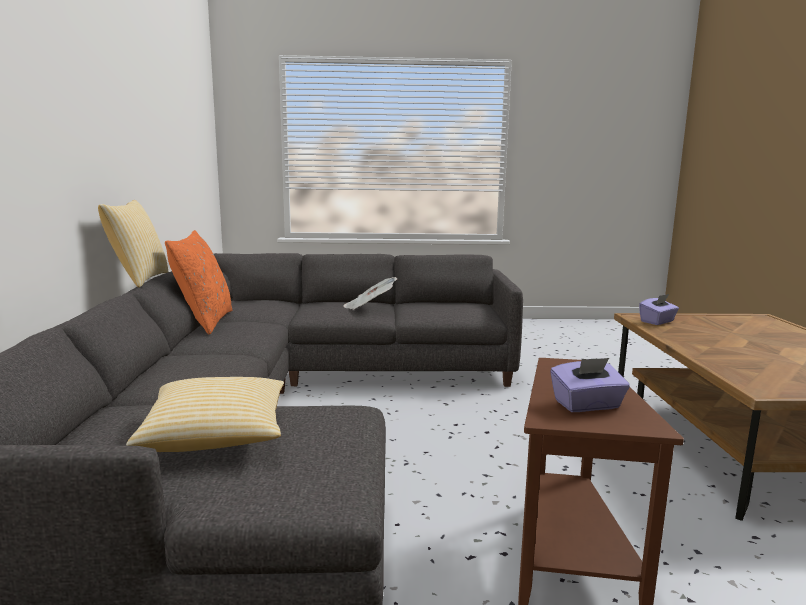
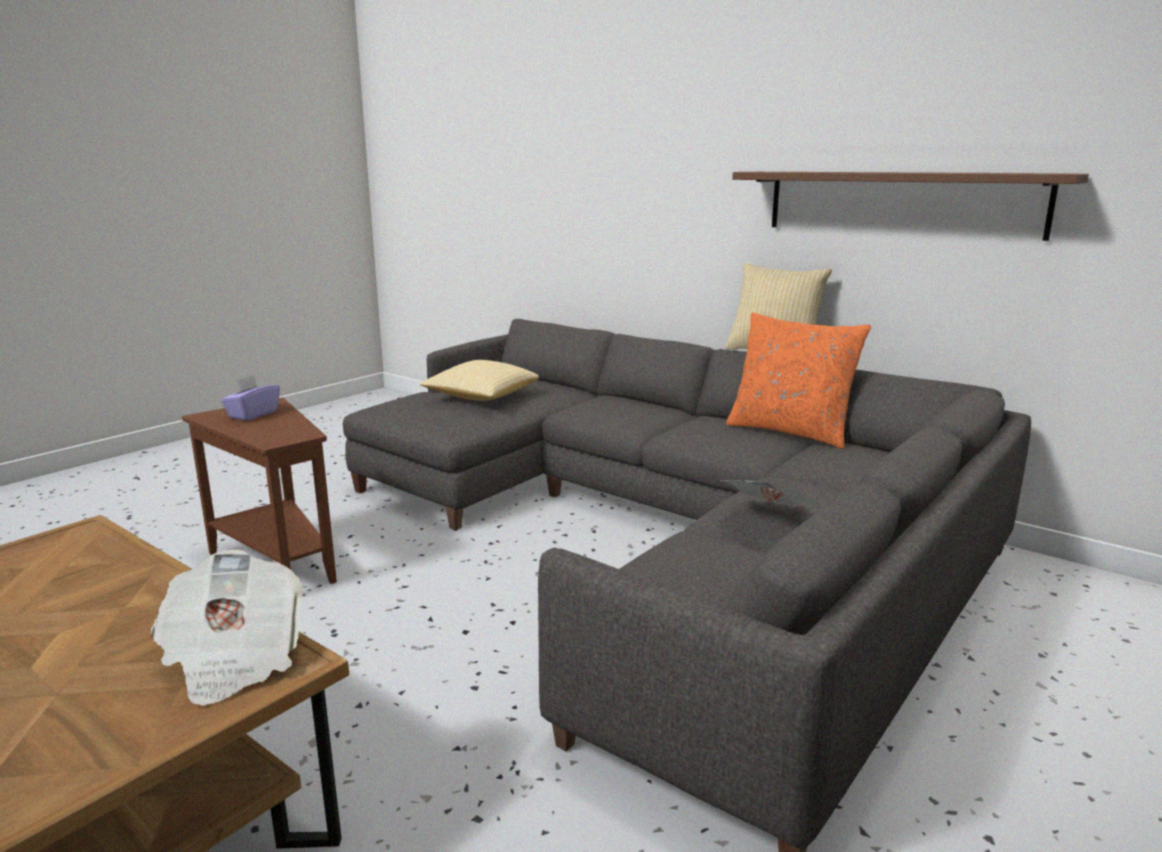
camera: 130 degrees right, 5 degrees up
(138, 145) = (900, 203): none -> brown shelf
(657, 321) = (234, 658): purple tissue box -> newspaper

